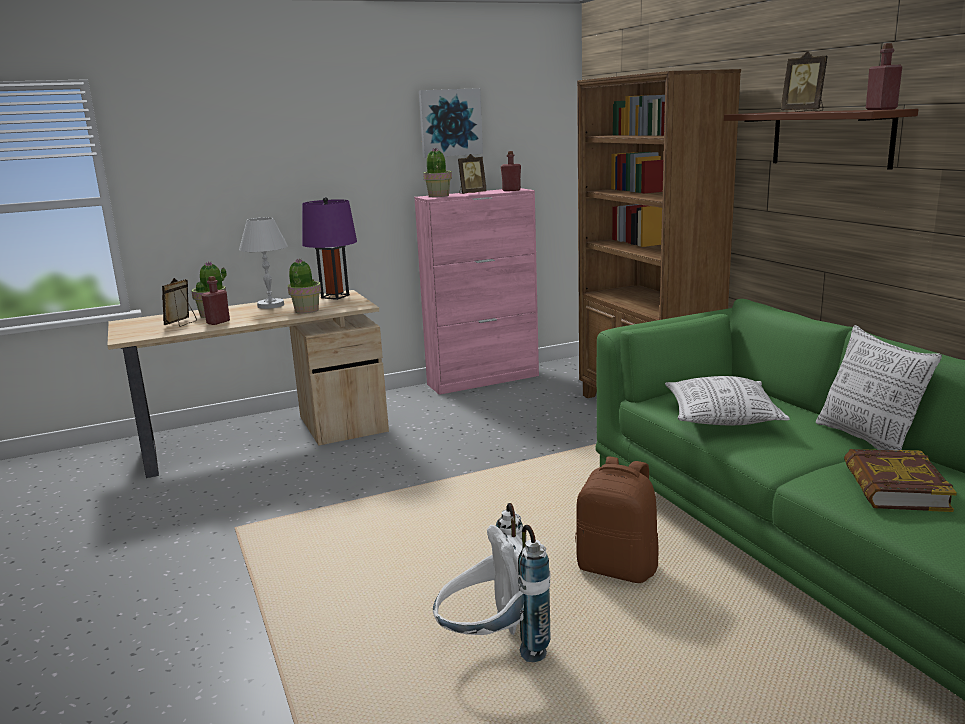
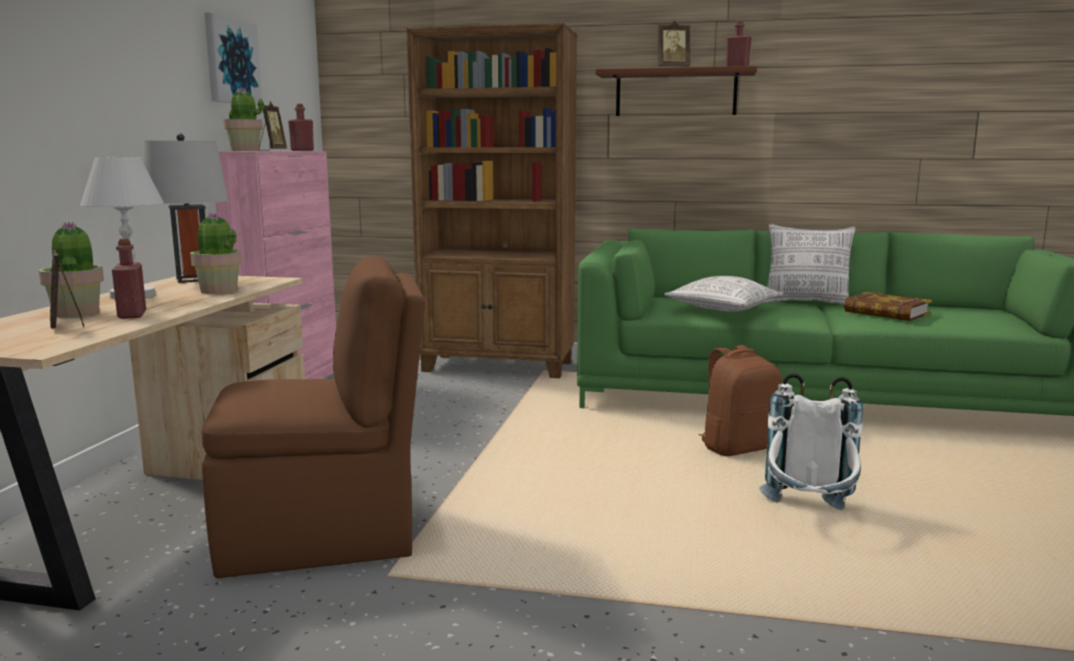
camera: 55 degrees left, 5 degrees down
(270, 490) = (324, 535): none -> brown chair
(335, 296) = (193, 279): purple table lamp -> grey table lamp

